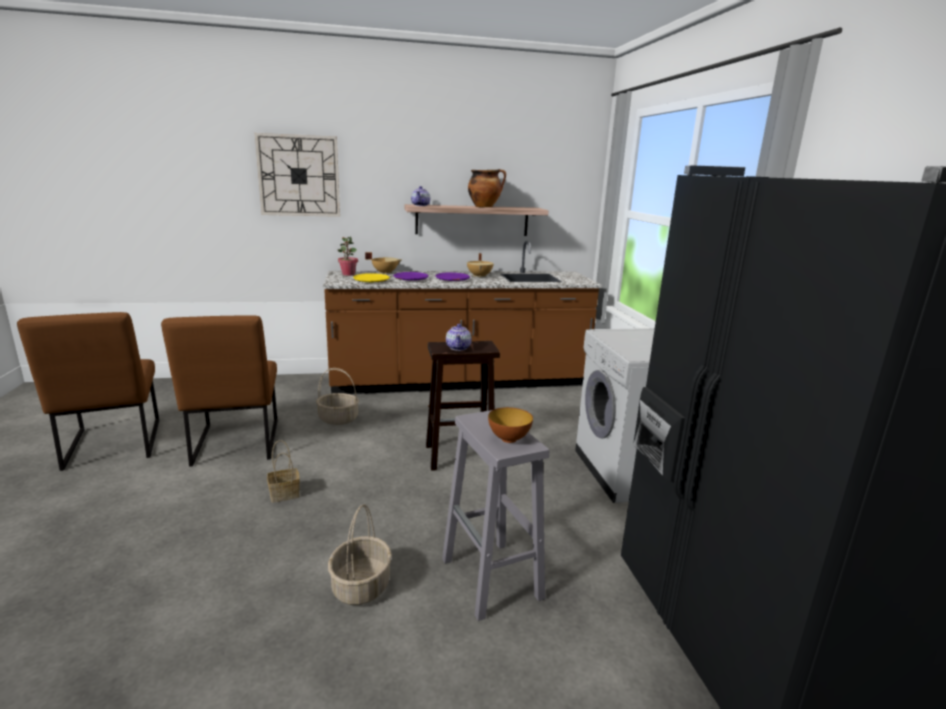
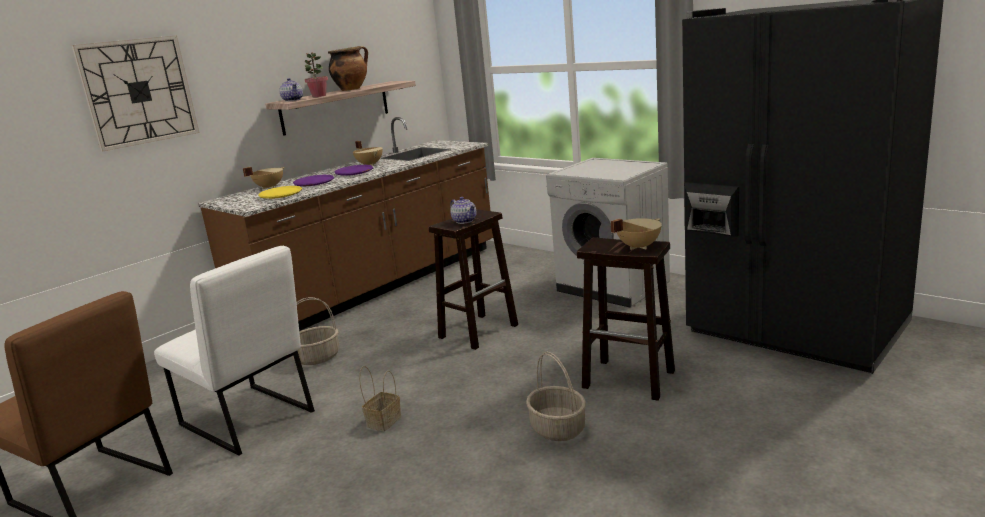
camera: 35 degrees left, 0 degrees up
(235, 443) = (248, 419): brown chair -> white chair
(348, 274) = (235, 199): potted plant -> potted plant (319, 96)
(492, 579) = (630, 379): grey stool -> brown stool
(509, 439) = (638, 246): bowl -> beige cooking pot

